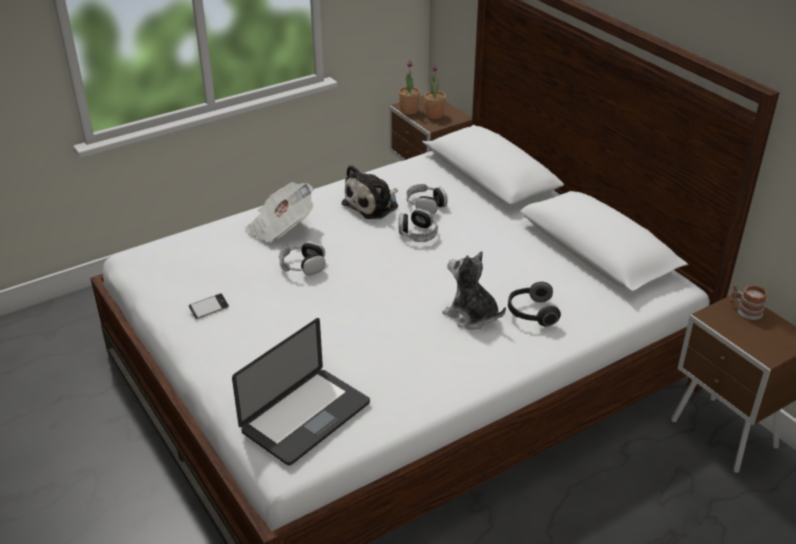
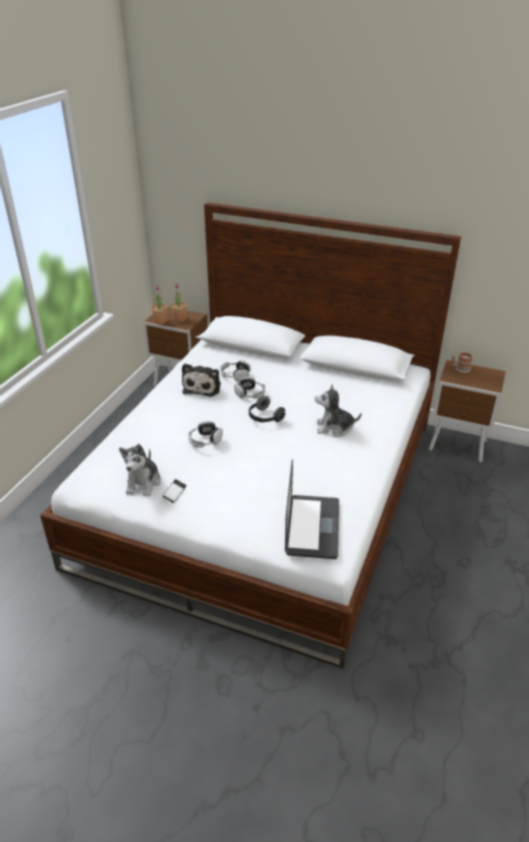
camera: 35 degrees left, 0 degrees up
(192, 284) = (143, 483): none -> plush toy
(280, 228) = (161, 423): newspaper -> none
(531, 313) = (363, 413): headphones -> headphones (264, 418)

